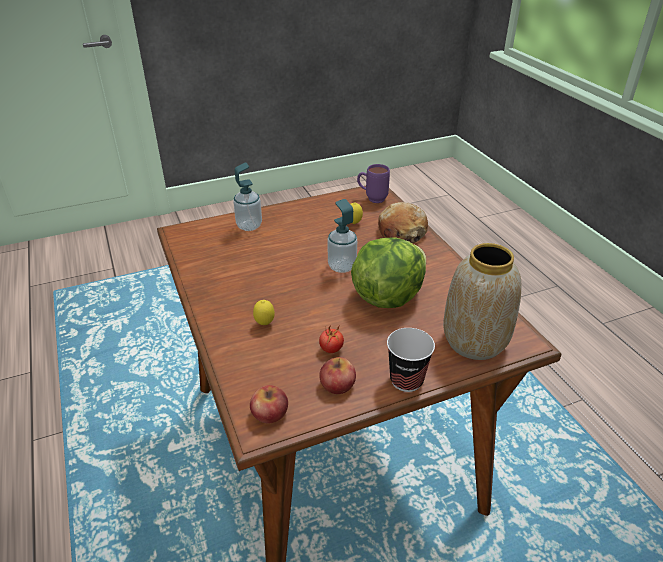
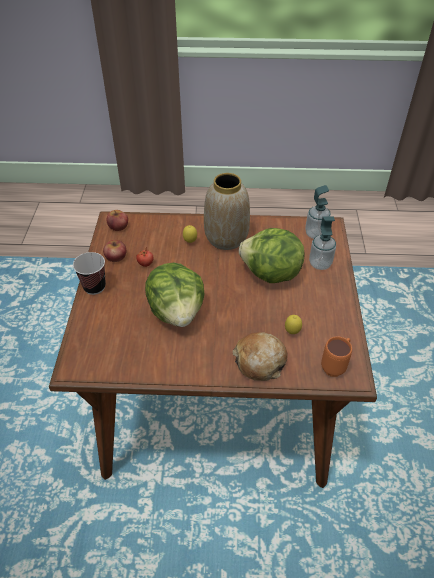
camera: 115 degrees right, 10 degrees up
(285, 251) = (270, 274): none -> lettuce
(342, 266) = (229, 300): soap dispenser -> soap dispenser (315, 234)
(372, 199) = (335, 366): purple mug -> orange mug
(475, 341) = (96, 338): vase -> vase (226, 238)

